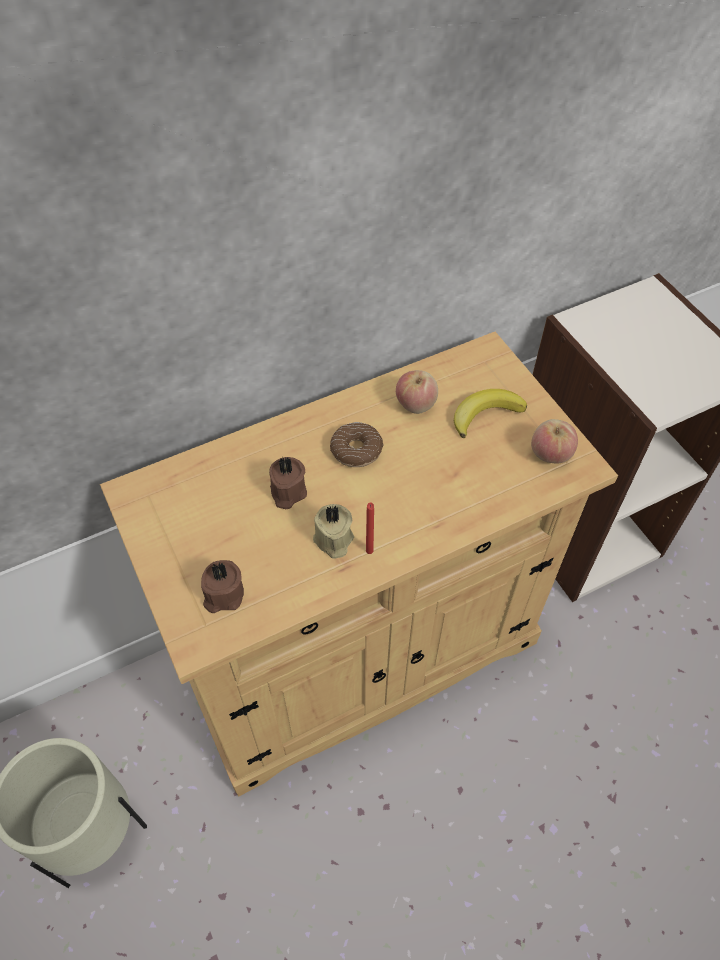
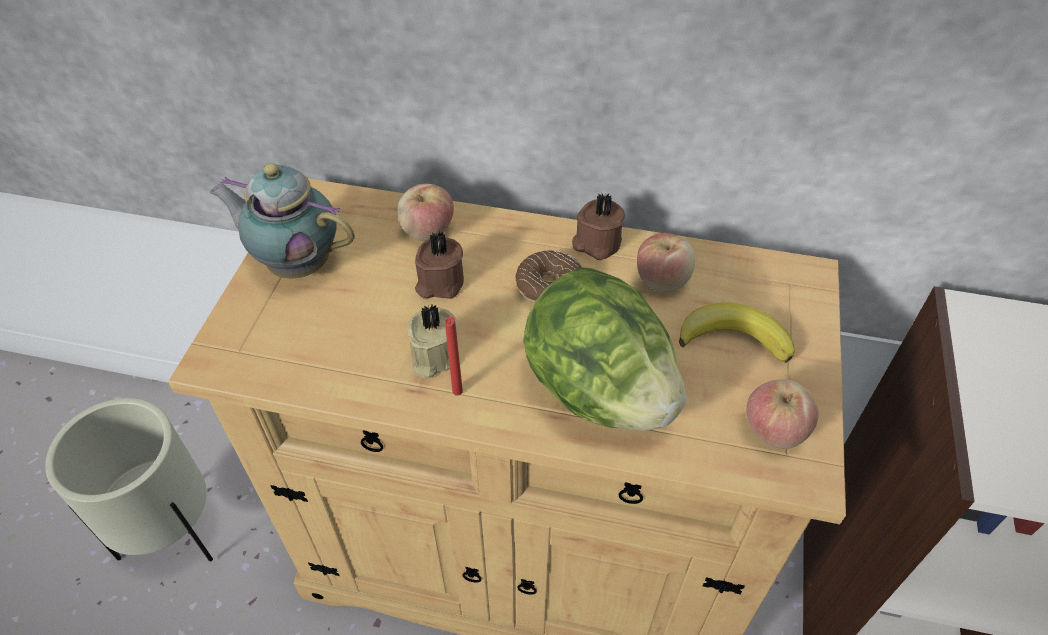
camera: 40 degrees right, 5 degrees down
(176, 543) = (296, 264): none -> teapot
(223, 595) = (282, 336): brown candle -> brown candle (596, 243)
(241, 463) = (427, 231): none -> apple
(445, 494) = (598, 390): none -> lettuce

